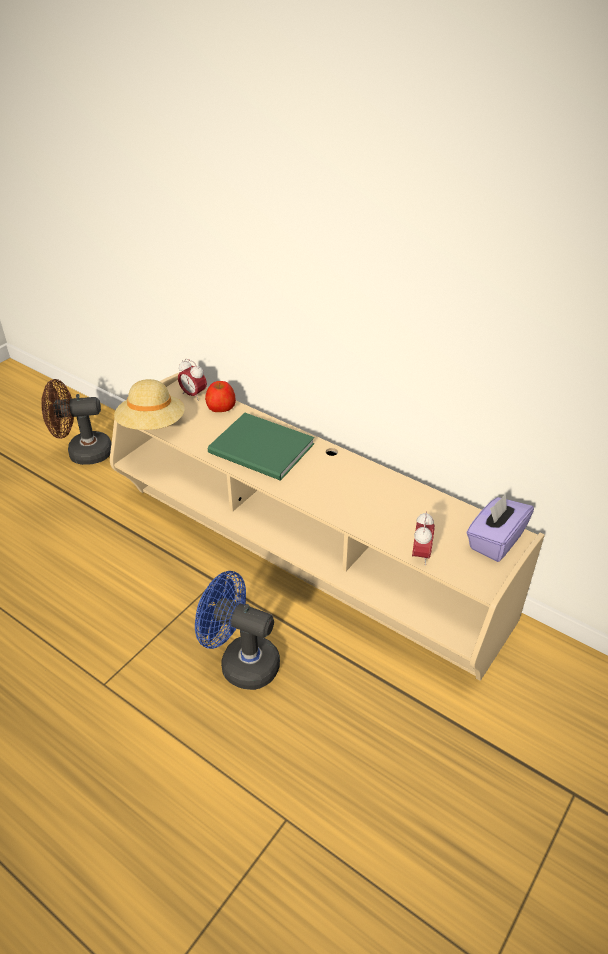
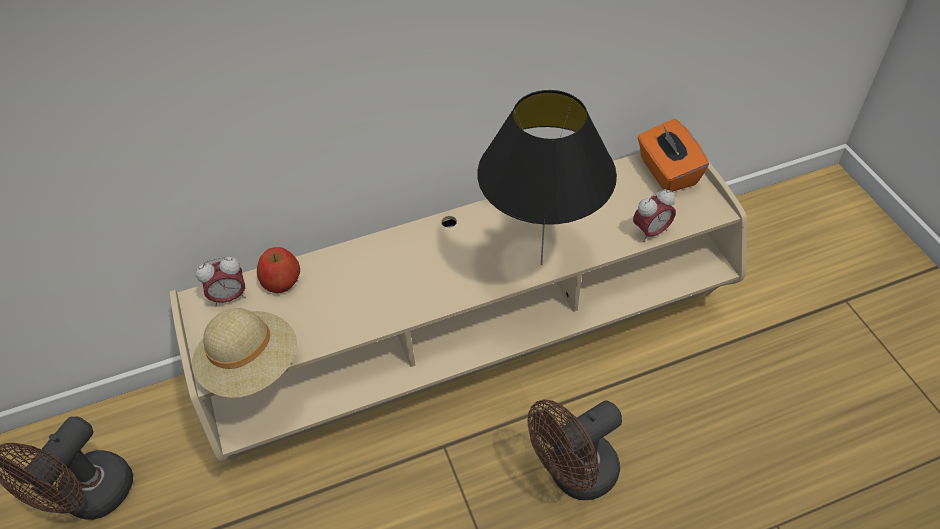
camera: 55 degrees left, 10 degrees up
(241, 662) = (574, 475): blue fan -> brown fan
(262, 451) = (397, 279): green book -> none
(334, 509) = (542, 264): none -> black table lamp
(420, 555) = (651, 232): alarm clock -> alarm clock turned 105 degrees clockwise
(495, 541) = (667, 172): purple tissue box -> orange tissue box

